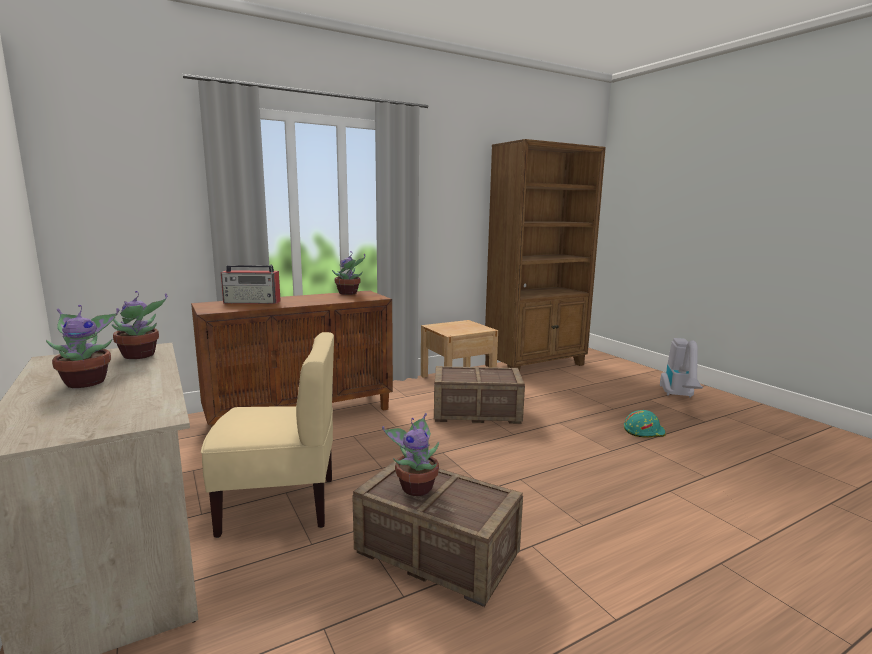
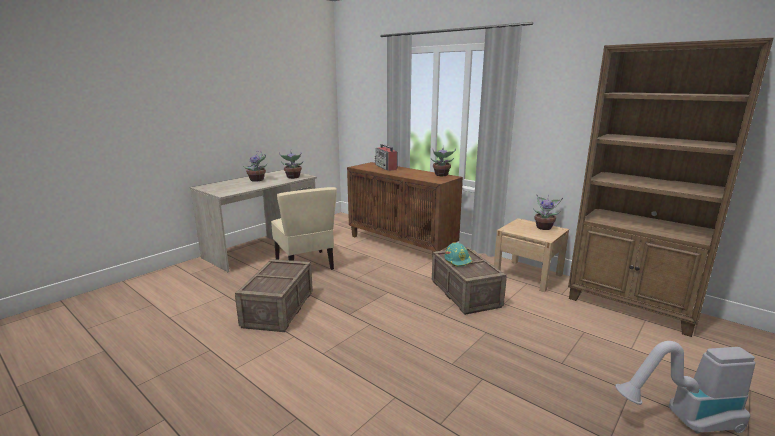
camera: 70 degrees right, 5 degrees up
(415, 487) = (279, 270): potted plant -> potted plant (544, 227)
(643, 431) = (518, 384): turquoise hard hat -> turquoise hard hat (458, 260)

